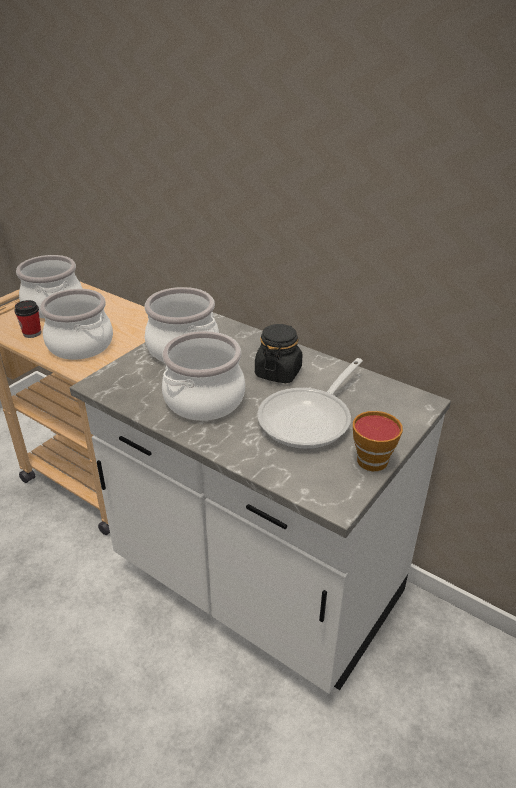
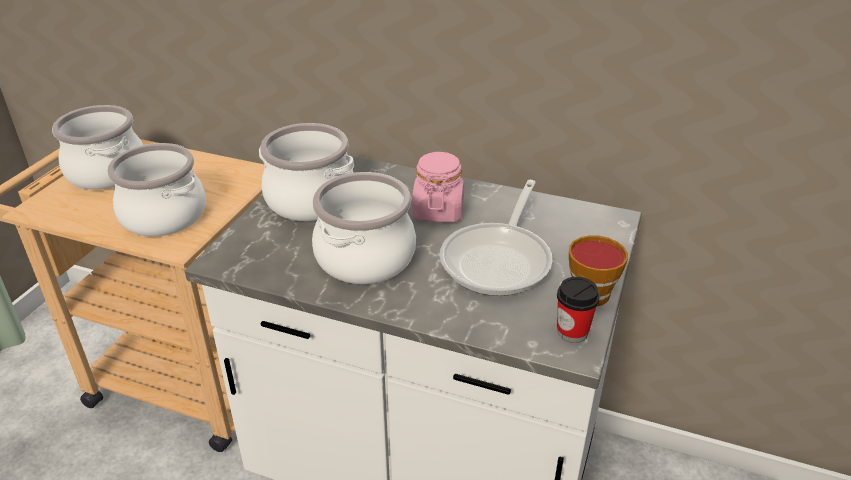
camera: 15 degrees left, 0 degrees up
(32, 333) = (91, 210): cup -> cup (572, 332)
(278, 372) = (438, 211): black jar -> pink jar

